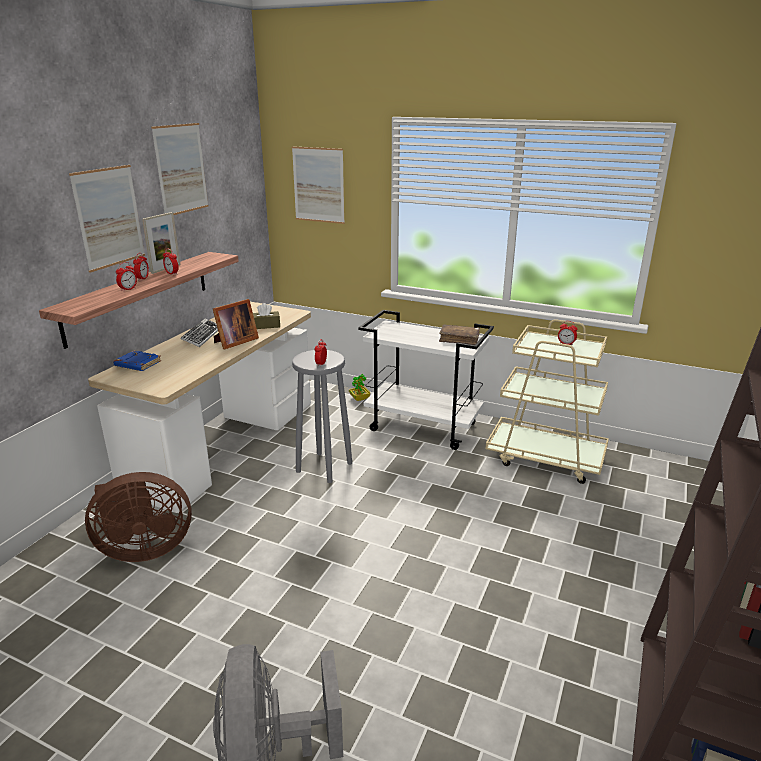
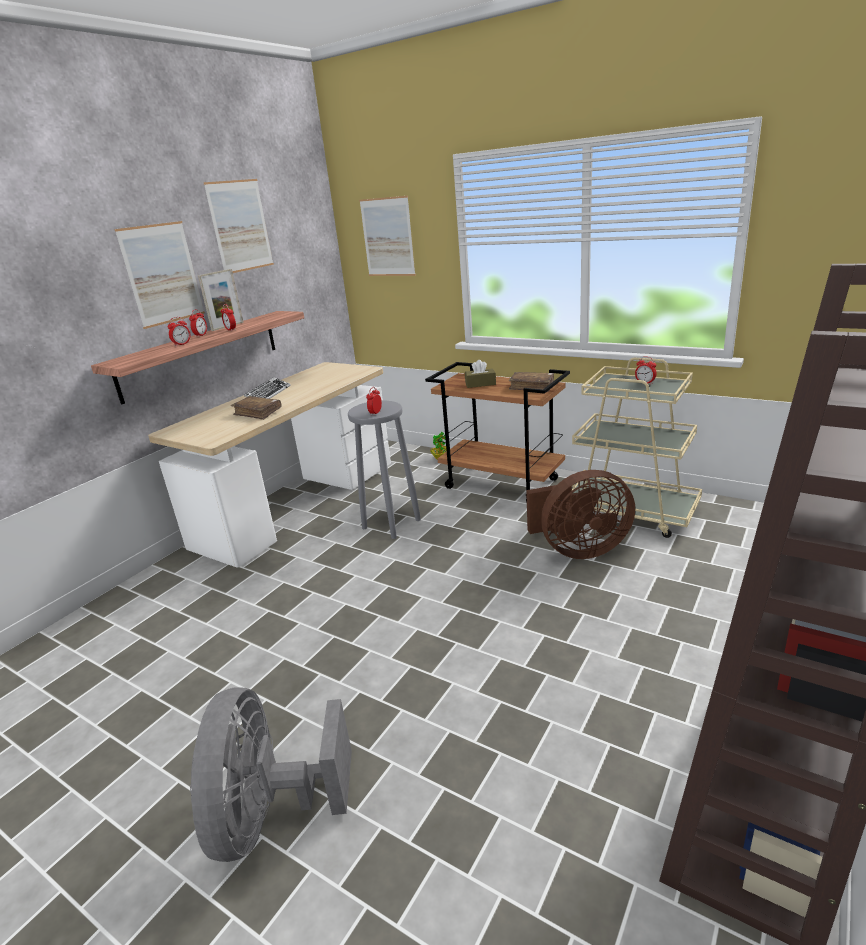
camera: 10 degrees right, 0 degrees up
(137, 364) = (198, 420): blue book -> none
(143, 549) = (199, 601): brown fan -> brown fan (578, 549)
(199, 358) = (258, 413): none -> brown book
(234, 342) = (297, 397): picture frame -> none
(266, 326) = (333, 382): brown tissue box -> brown tissue box (480, 384)
(424, 427) = (502, 483): white cart -> brown cart

